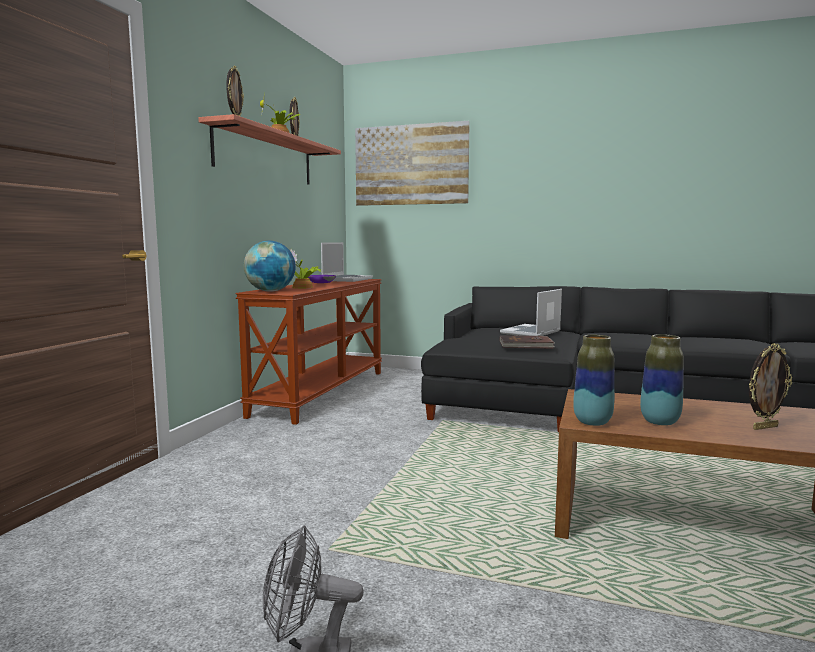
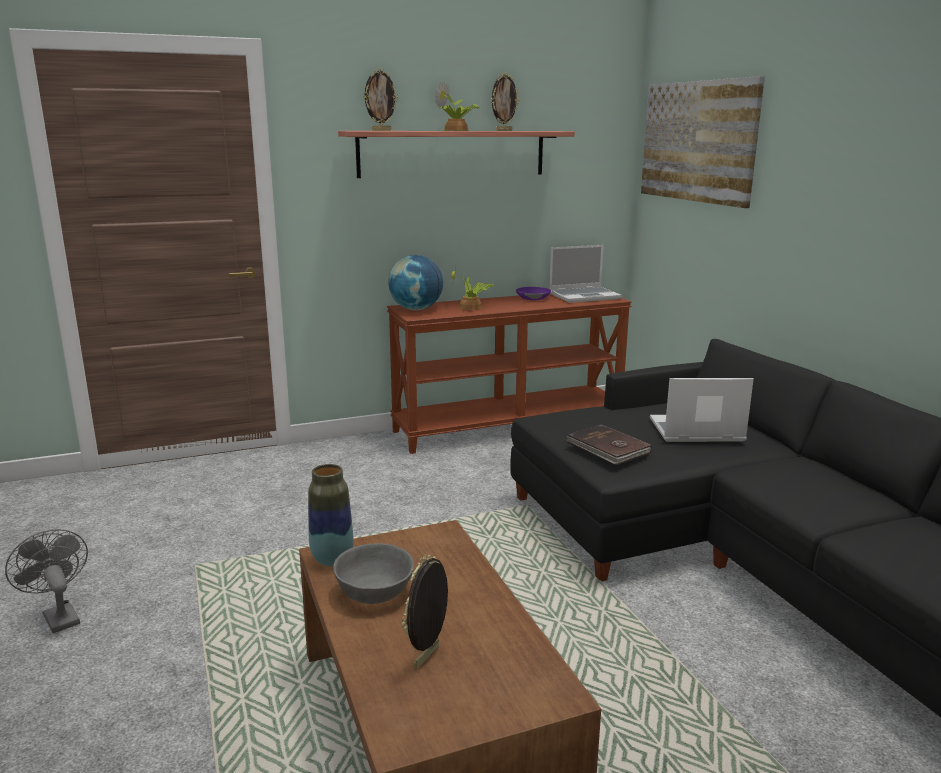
camera: 50 degrees right, 10 degrees up
(660, 422) = (375, 592): vase -> grey bowl
(764, 427) = (428, 658): picture frame -> picture frame turned 90 degrees clockwise

